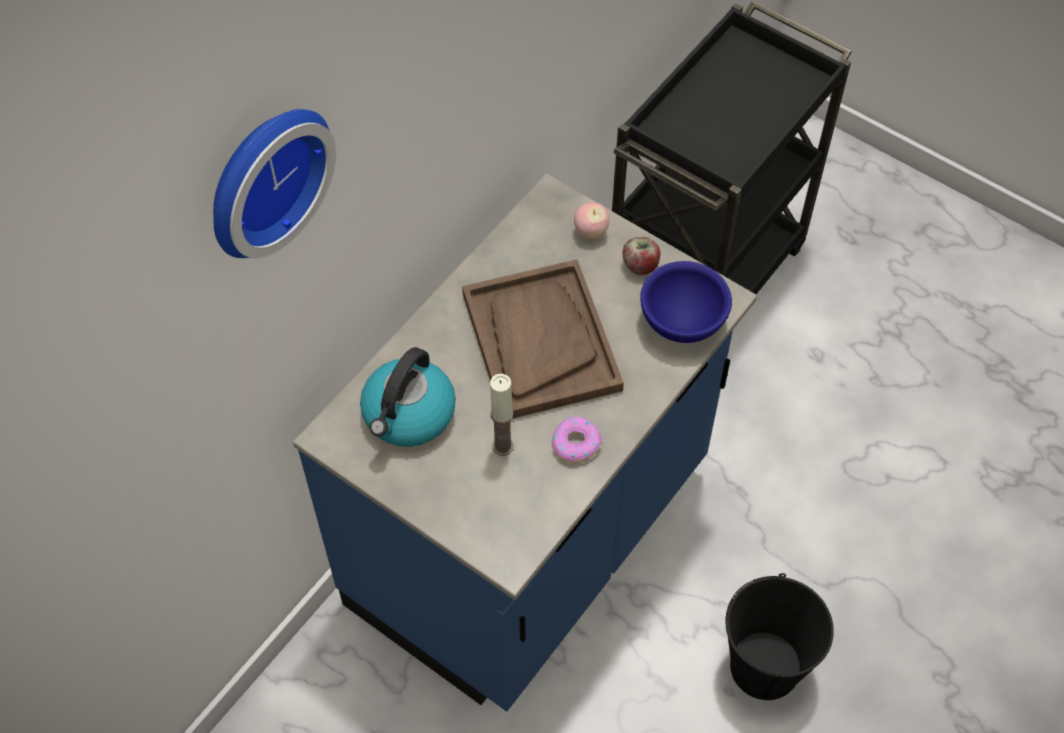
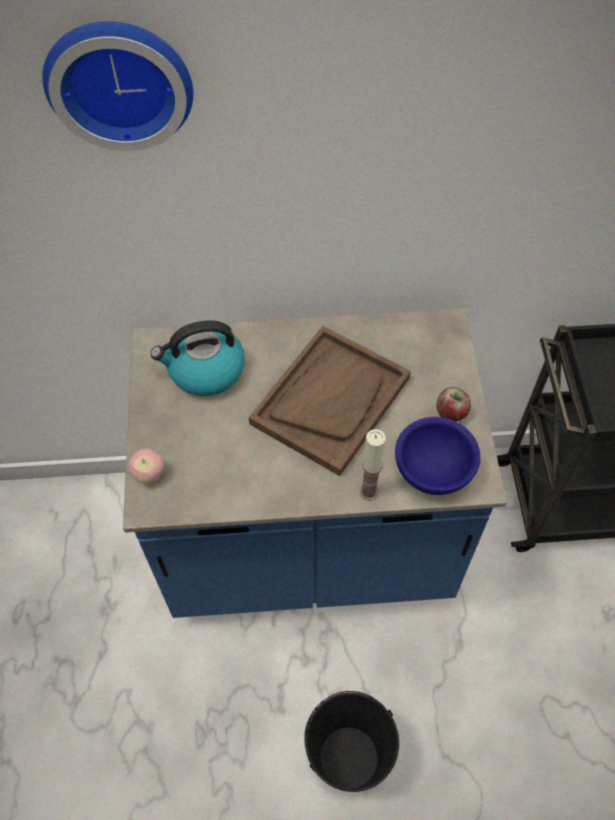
camera: 50 degrees right, 0 degrees up
(502, 446) = (229, 438): candle -> candle (369, 492)
(575, 444) = (271, 478): donut -> none
(591, 232) = (446, 365): apple -> apple (149, 475)

